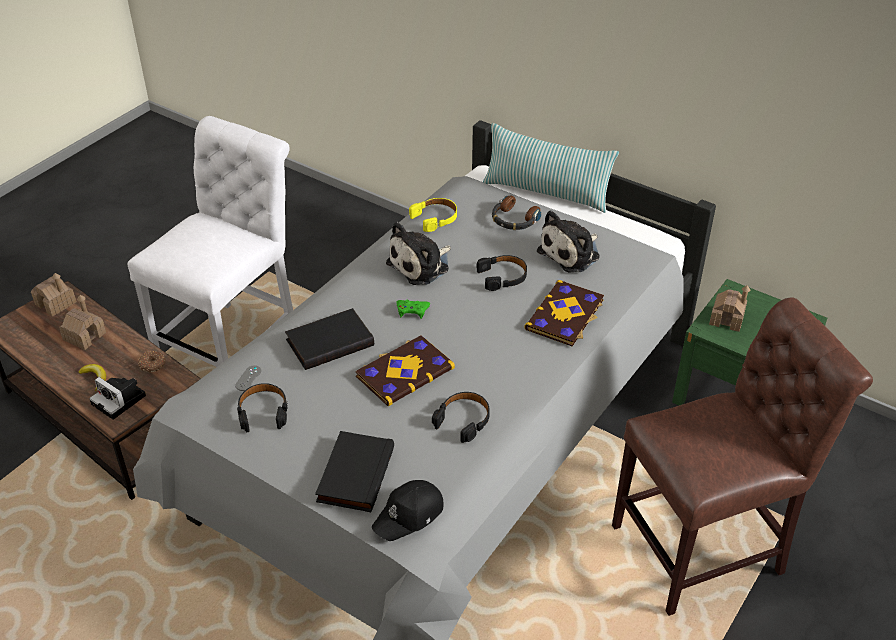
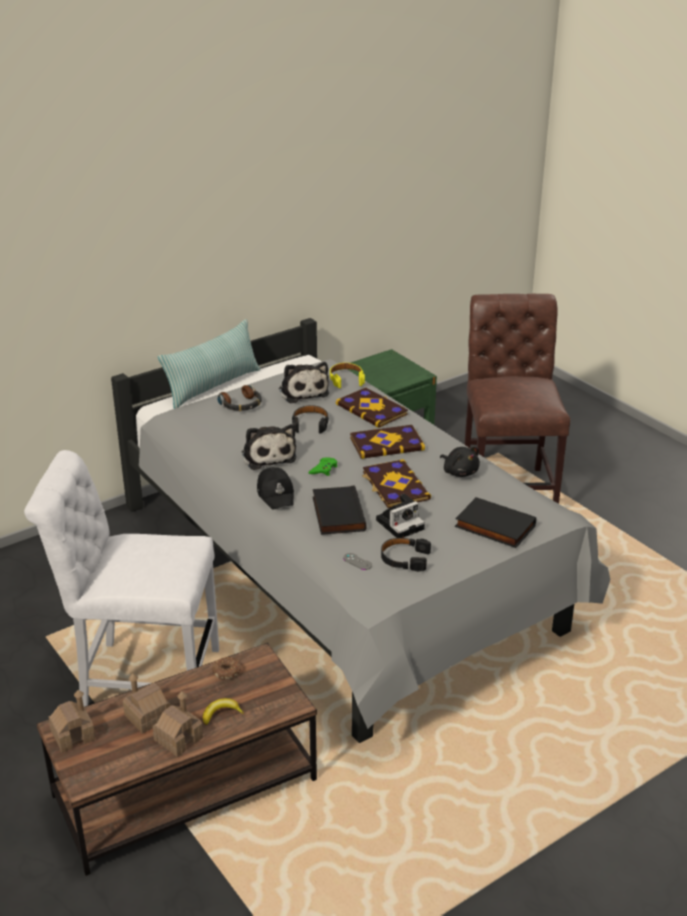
camera: 70 degrees left, 10 degrees down
(120, 400) = (266, 698): camera -> camera (401, 523)
(235, 345) = (142, 678): white chair -> white chair turned 45 degrees counterclockwise
(409, 515) = (543, 511): black cap -> black cap (276, 494)
(435, 218) = (208, 437): yellow headphones -> yellow headphones (346, 379)
(463, 420) = (459, 472): black headphones -> black plush toy
(493, 344) = (386, 443): none -> book
(726, 319) = (370, 381): toy house -> toy house (178, 738)

